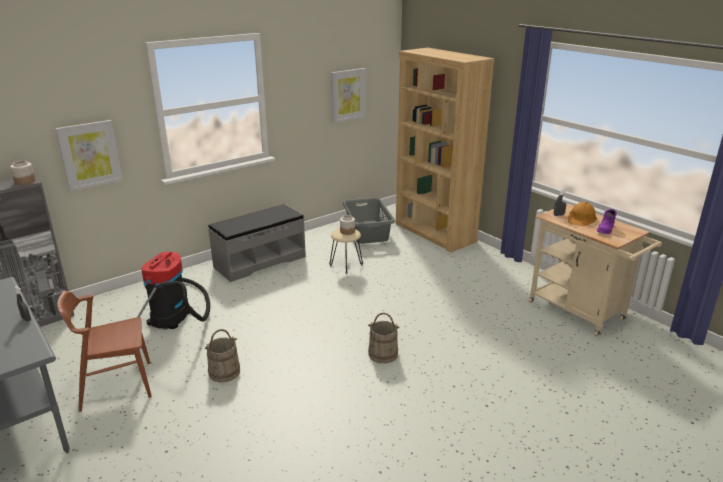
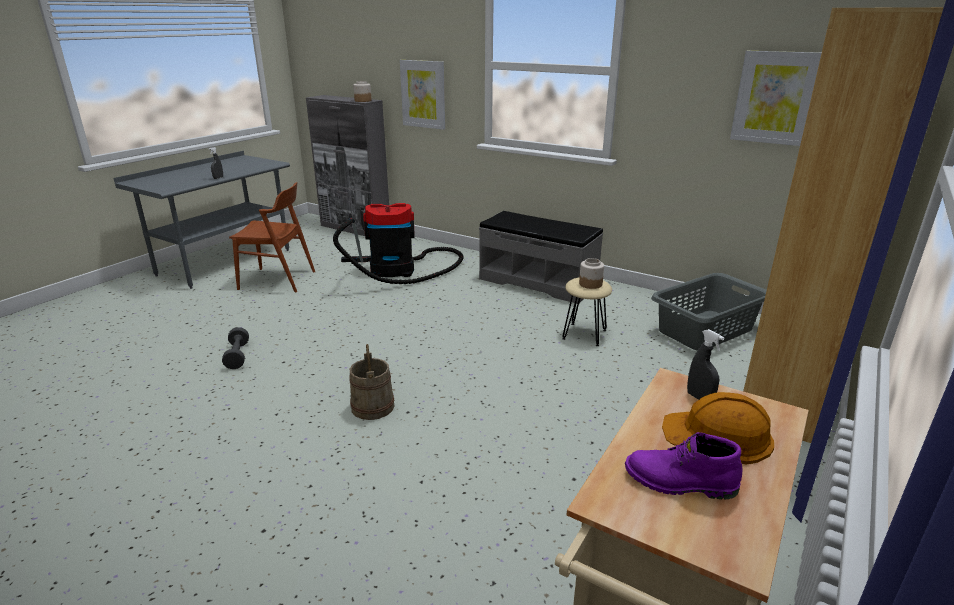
camera: 70 degrees right, 0 degrees up
(116, 386) = (277, 280): brown chair -> brown chair turned 135 degrees clockwise
(224, 372) = (307, 318): beige bucket -> none
(267, 415) = (237, 356): none -> grey dumbbell

